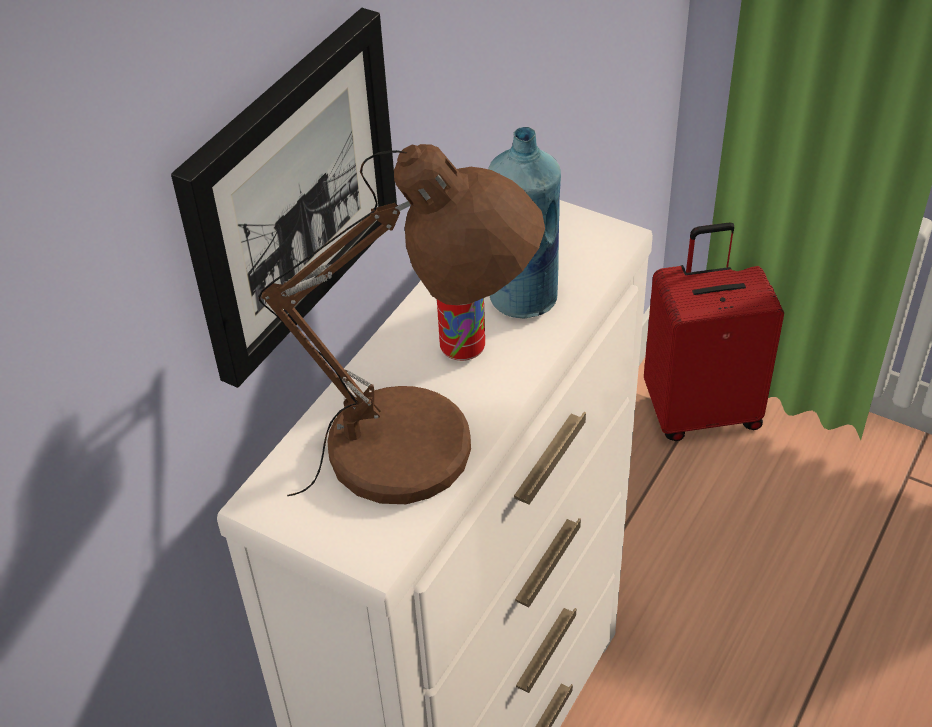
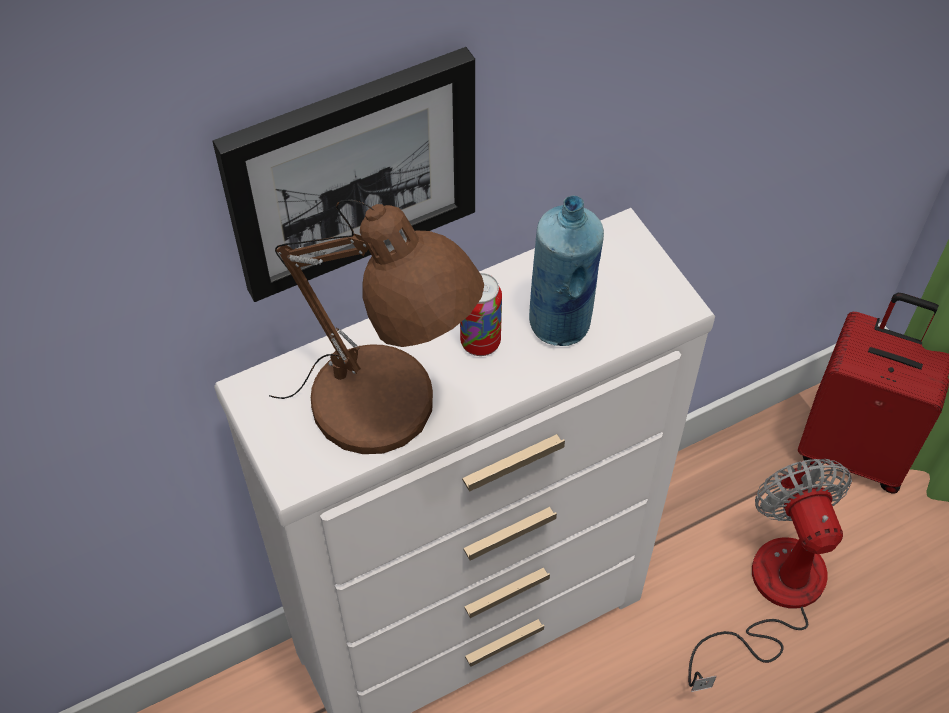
camera: 30 degrees right, 10 degrees up
(723, 565) = (772, 594): none -> fan

